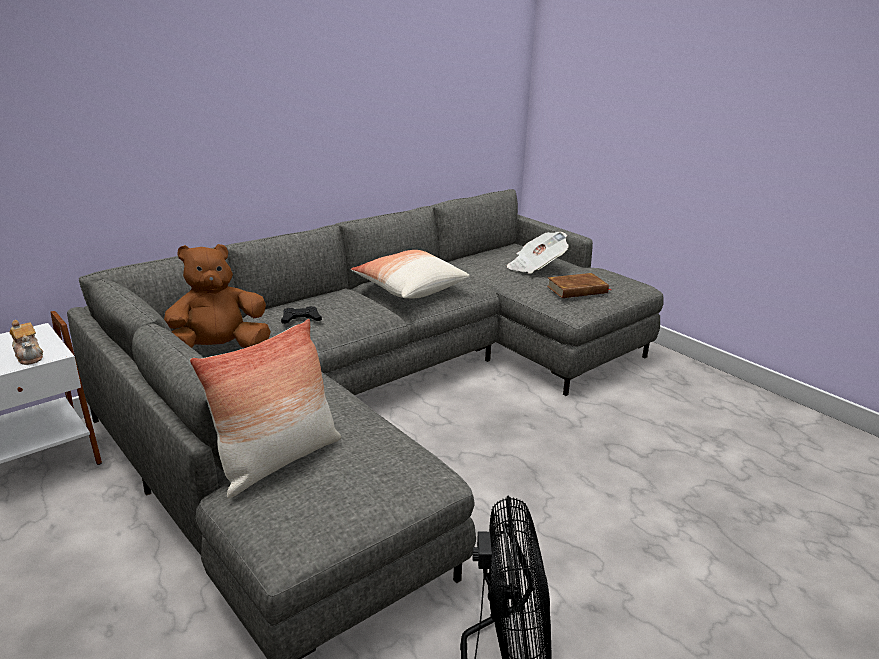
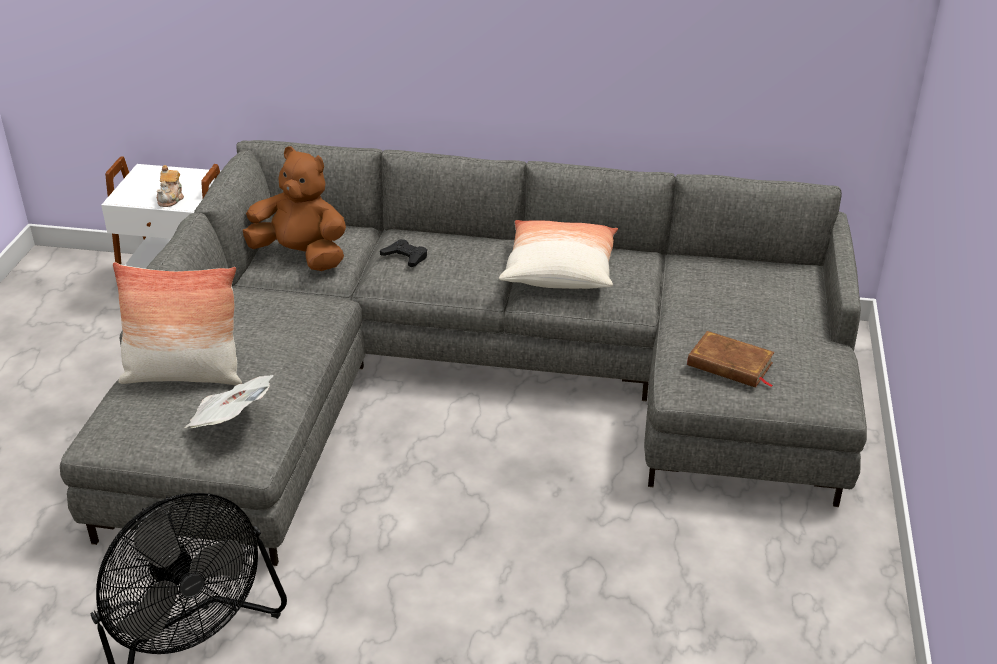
camera: 50 degrees right, 10 degrees up
(536, 267) = (749, 311): newspaper -> newspaper (231, 421)

